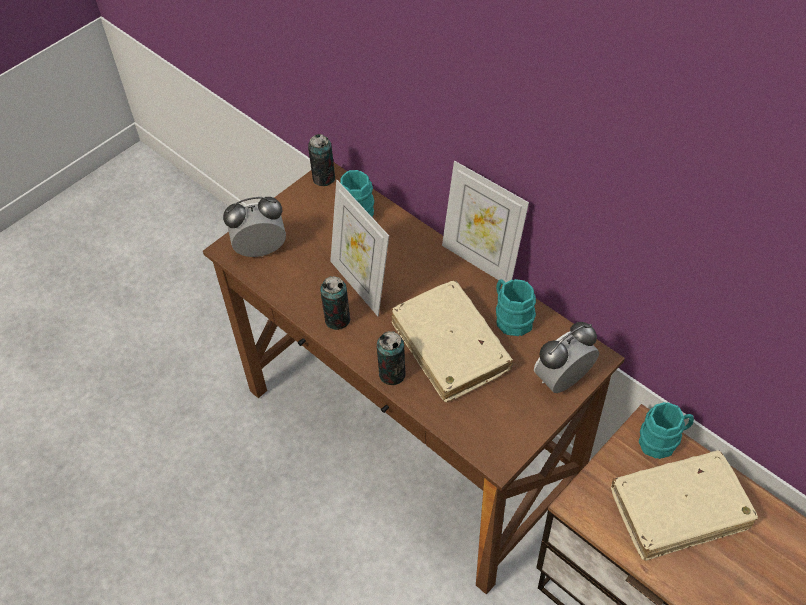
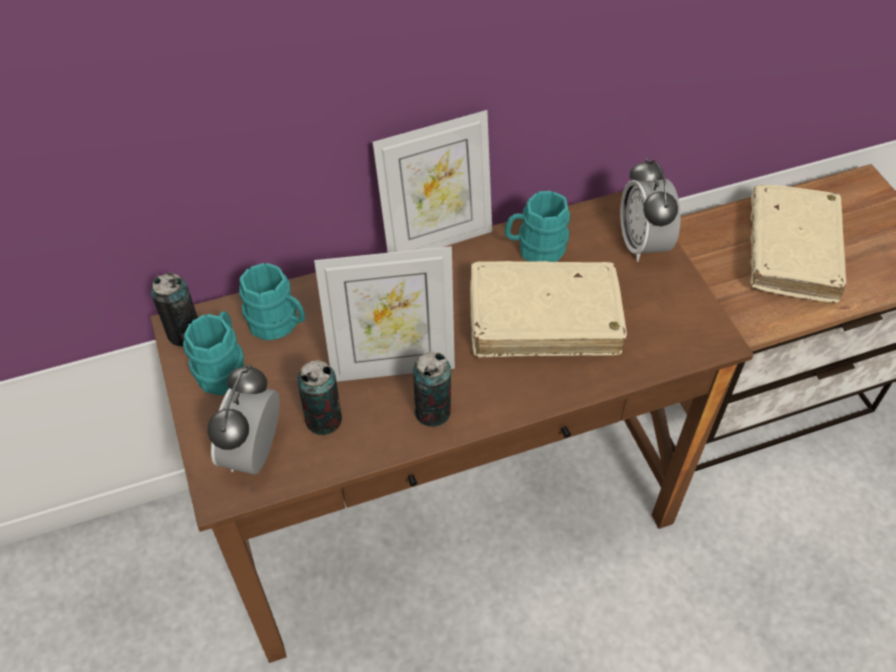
camera: 65 degrees left, 0 degrees up
(392, 374) = (550, 389): can -> can (323, 420)
(663, 440) = (710, 226): turquoise mug -> turquoise mug (223, 367)

